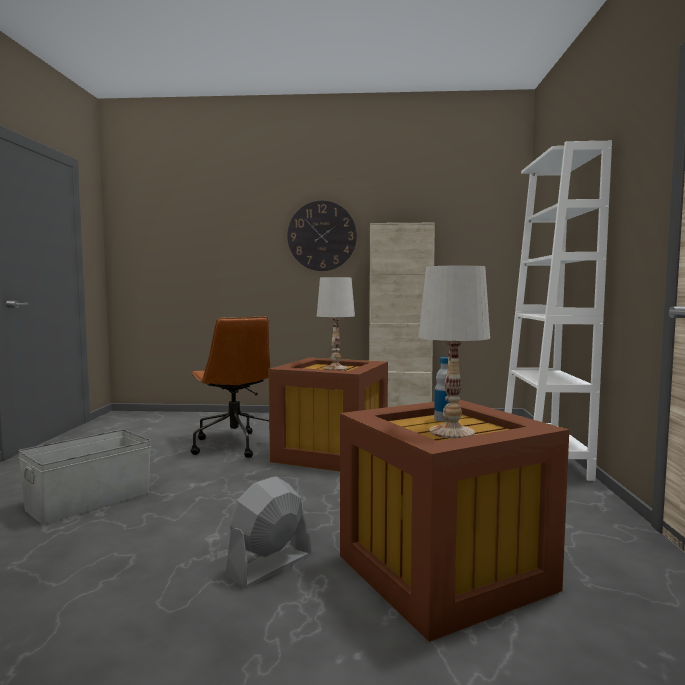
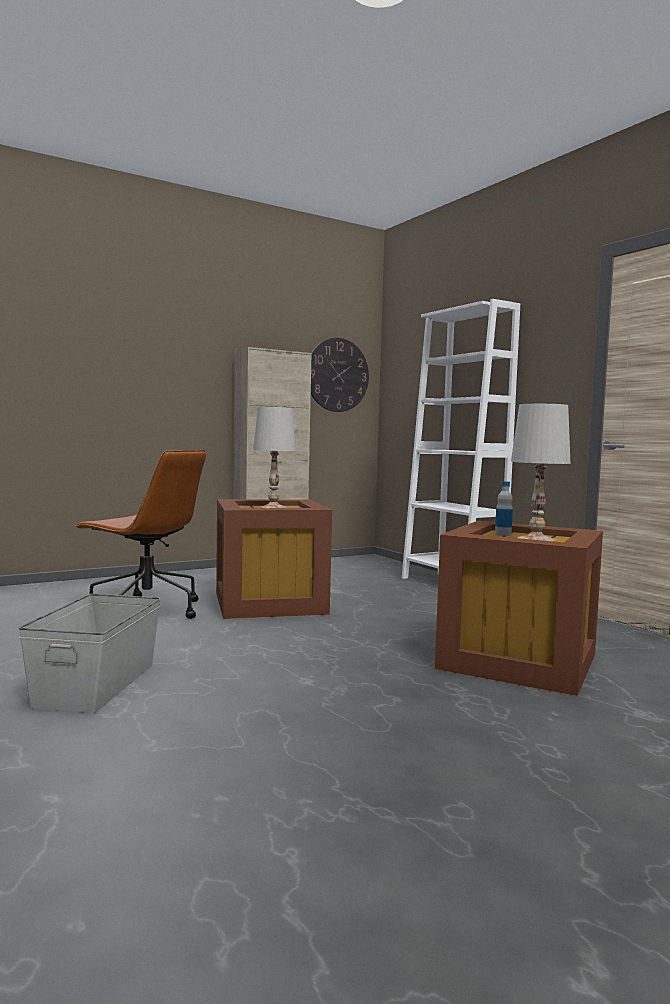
camera: 35 degrees left, 0 degrees up
(269, 565) = (397, 686): grey fan -> none
(322, 236) = (180, 356): wall clock -> wall clock (337, 375)

